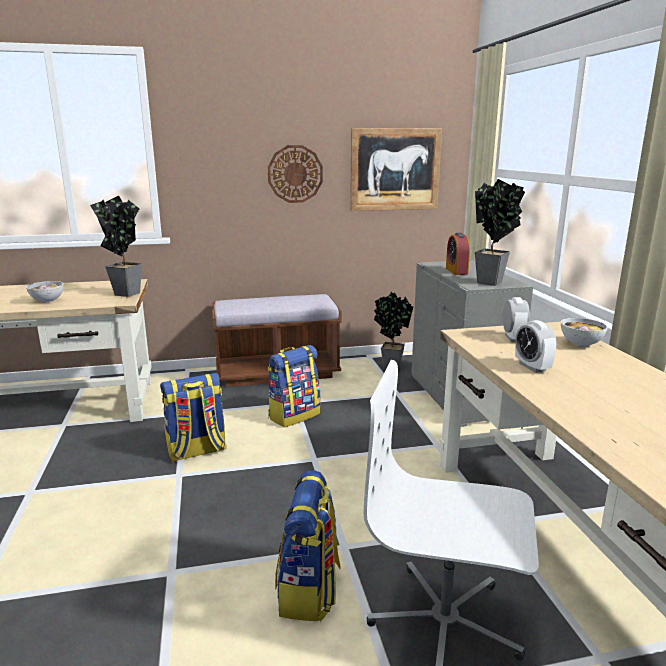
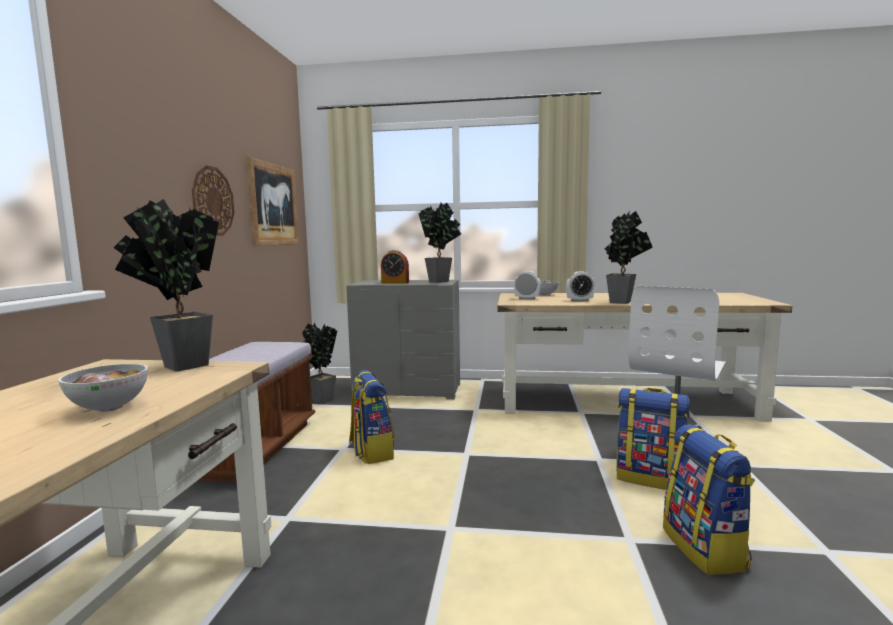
camera: 70 degrees left, 10 degrees down
(196, 451) = (402, 513): backpack -> backpack (705, 548)
(560, 395) = (623, 302): none -> potted plant

